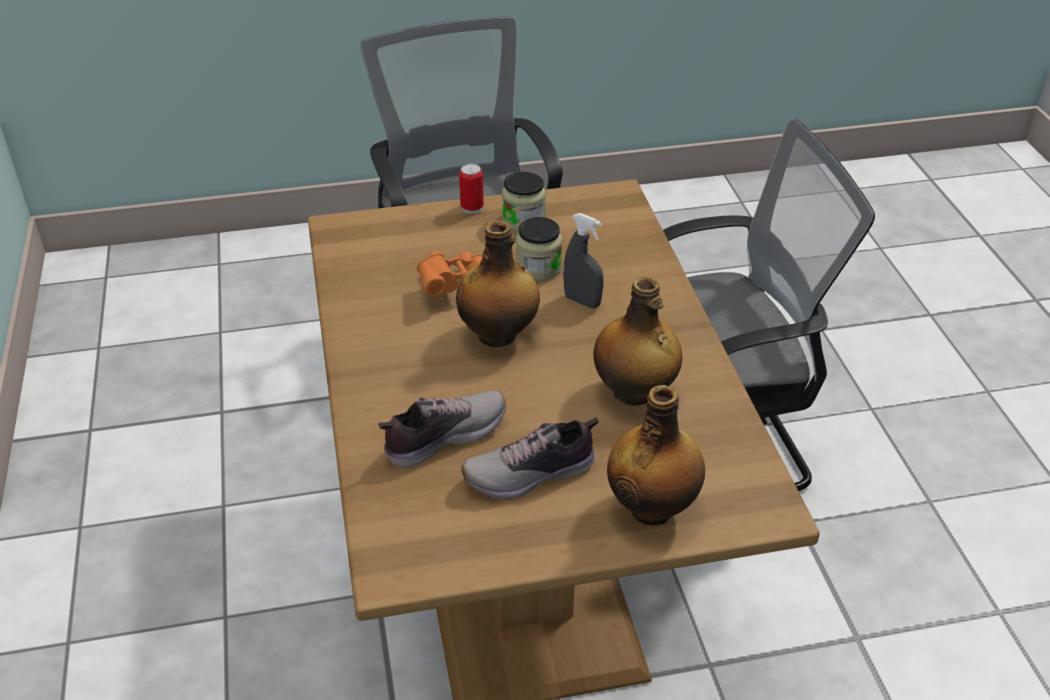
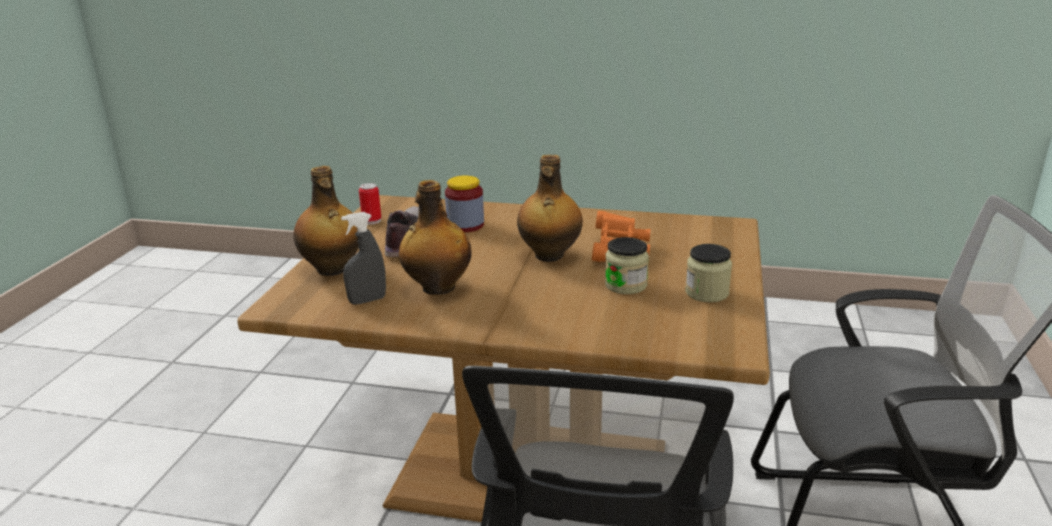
camera: 115 degrees right, 15 degrees down
(443, 437) = (465, 225): shoe -> jar
(472, 207) = (740, 275): can -> can (372, 221)
(582, 301) = (564, 293): grey spray bottle -> grey spray bottle (367, 300)

